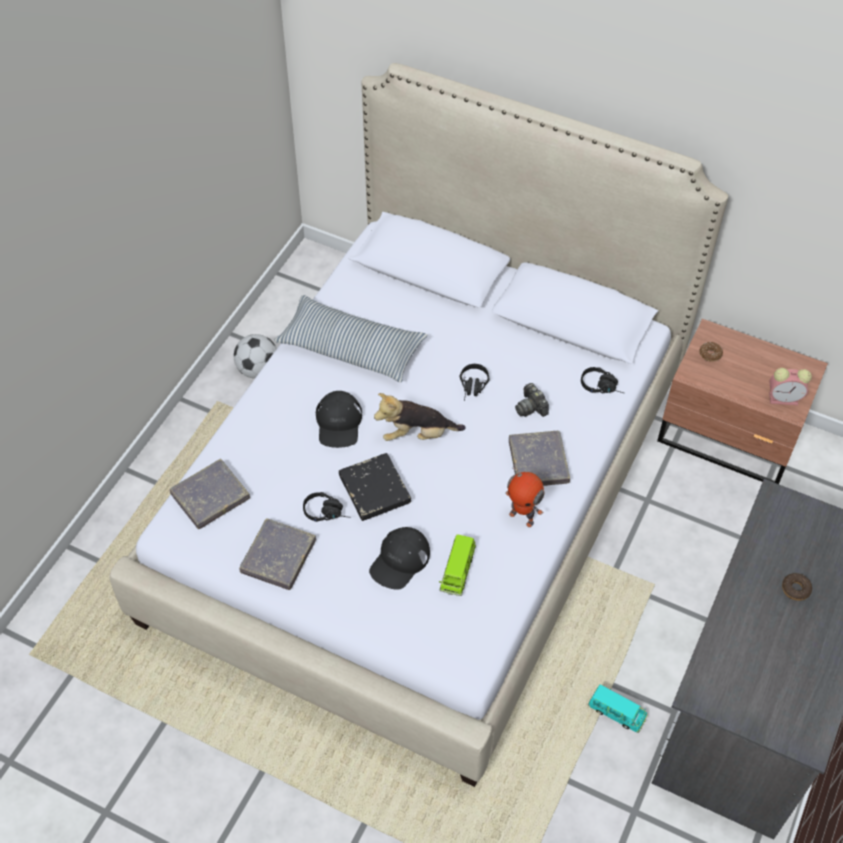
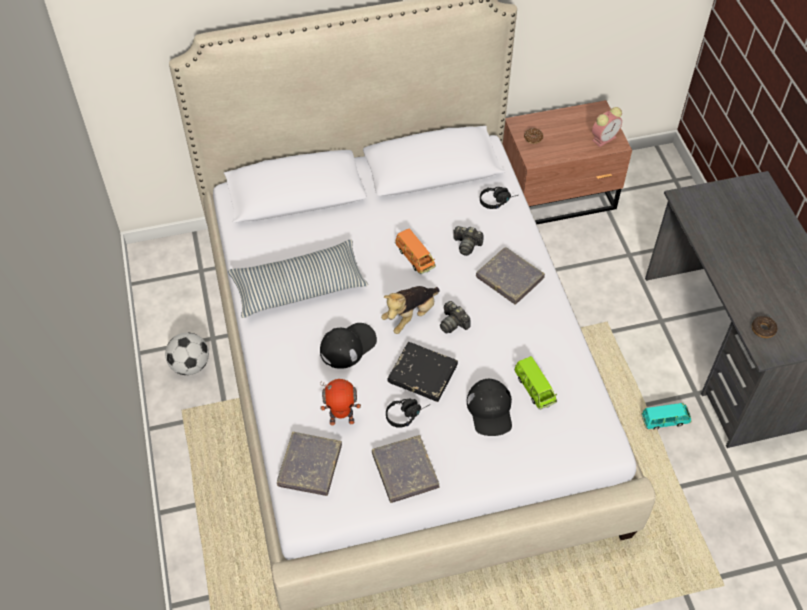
camera: 40 degrees left, 0 degrees up
(339, 423) = (348, 346): black cap -> black cap turned 90 degrees counterclockwise
(446, 466) = (453, 323): none -> camera
(473, 388) = (415, 258): black headphones -> orange toy car
(522, 517) = (537, 322): toy robot -> toy robot (342, 420)
(795, 589) = (750, 246): donut -> donut (763, 329)

